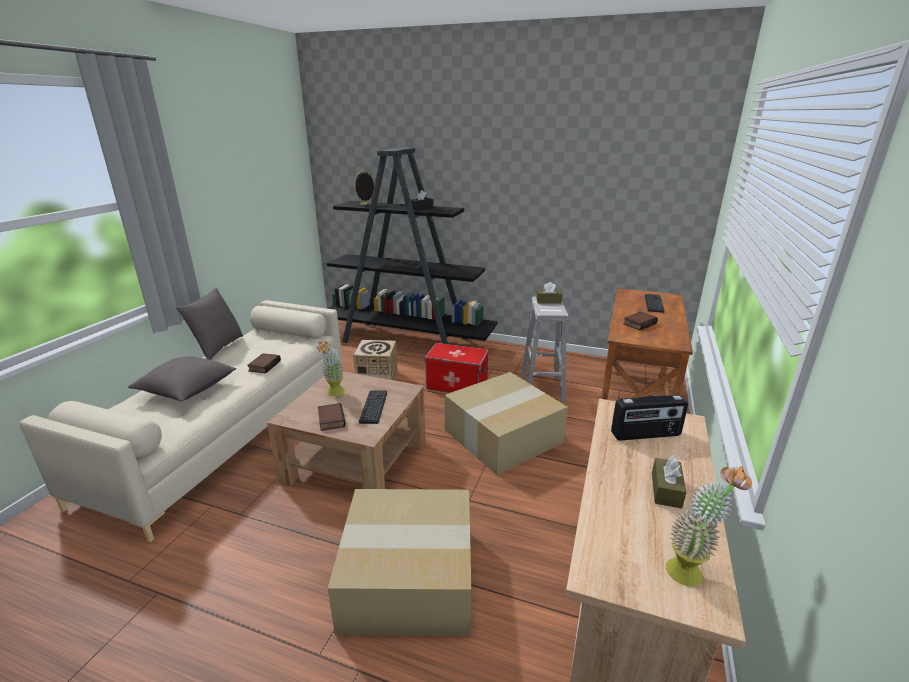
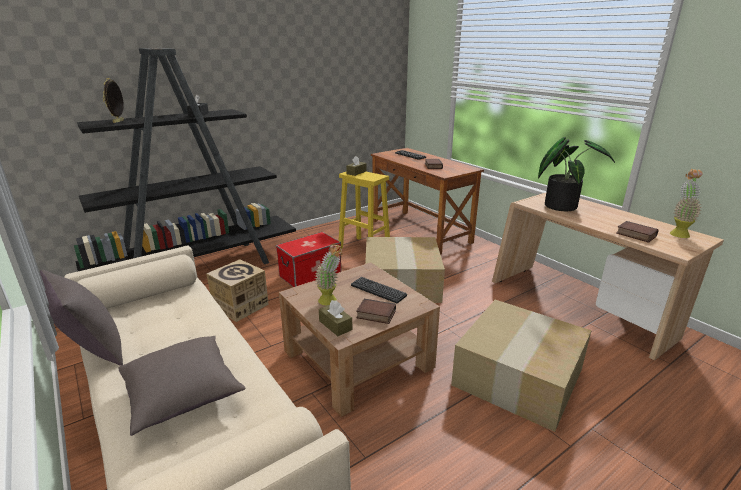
camera: 55 degrees left, 0 degrees up
(264, 365) = (208, 327): book -> book (635, 235)
(541, 388) = (363, 248): white stool -> yellow stool
(646, 434) = (561, 205): radio -> potted plant
(666, 490) = (615, 217): brown tissue box -> brown tissue box (335, 325)

